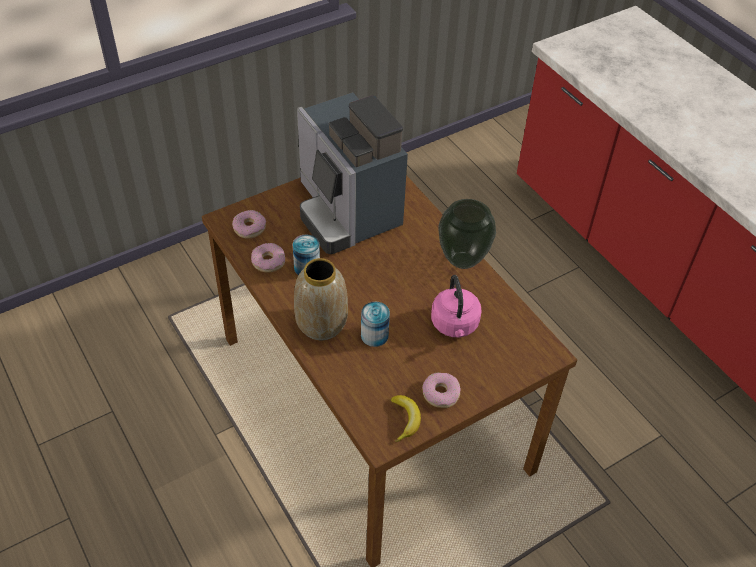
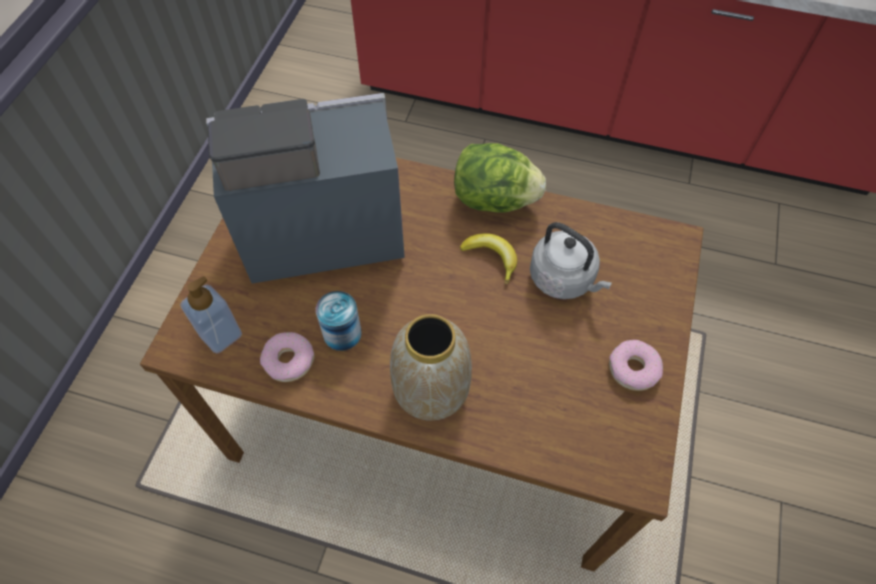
camera: 40 degrees left, 10 degrees up
(249, 228) = (221, 335): donut -> soap dispenser
(346, 211) = (316, 231): coffee machine -> coffee machine turned 150 degrees clockwise
(374, 335) = (500, 357): can -> none
(405, 419) = (634, 430): banana -> banana (491, 258)
(455, 325) = (564, 279): pink kettle -> grey kettle
(462, 260) = (493, 199): vase -> lettuce

